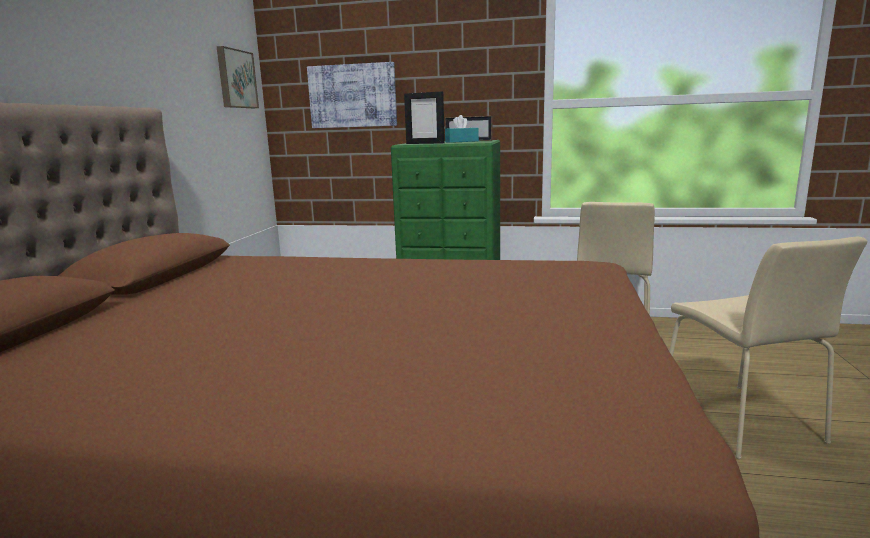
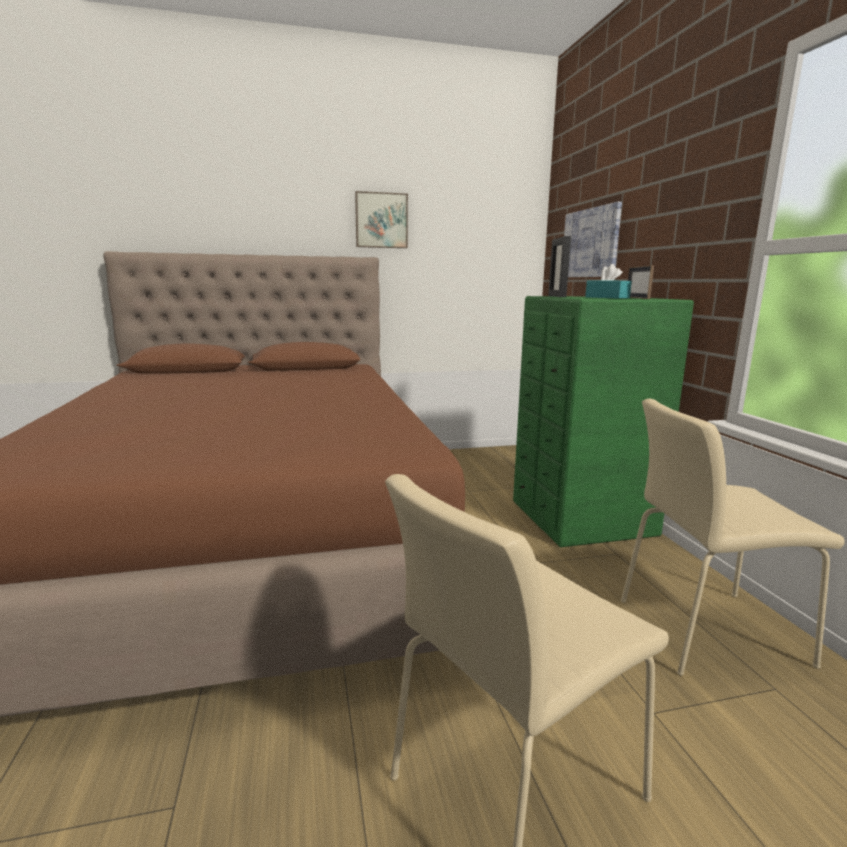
camera: 65 degrees right, 0 degrees up
(235, 79) = (501, 231): picture -> picture (381, 220)

